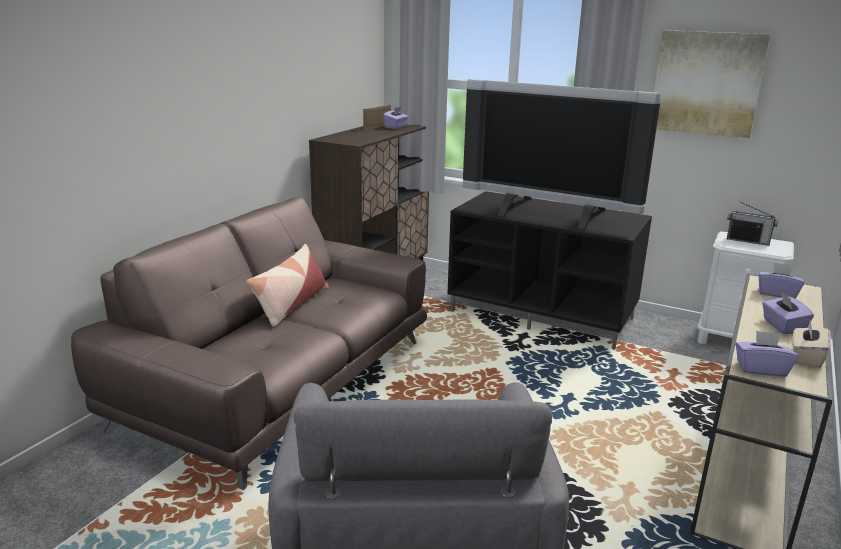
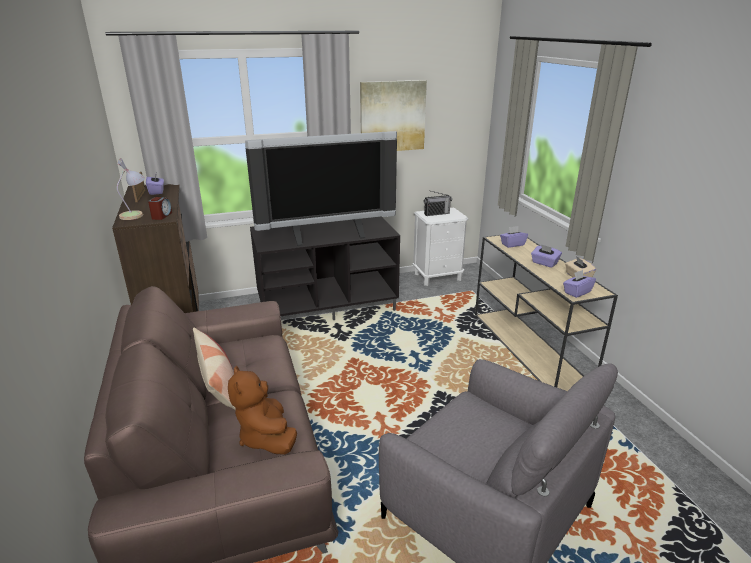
camera: 45 degrees left, 5 degrees up
(261, 352) = (266, 437): none -> brown plush toy
(343, 136) = (135, 214): none -> table lamp
(357, 141) = (161, 216): none -> alarm clock

